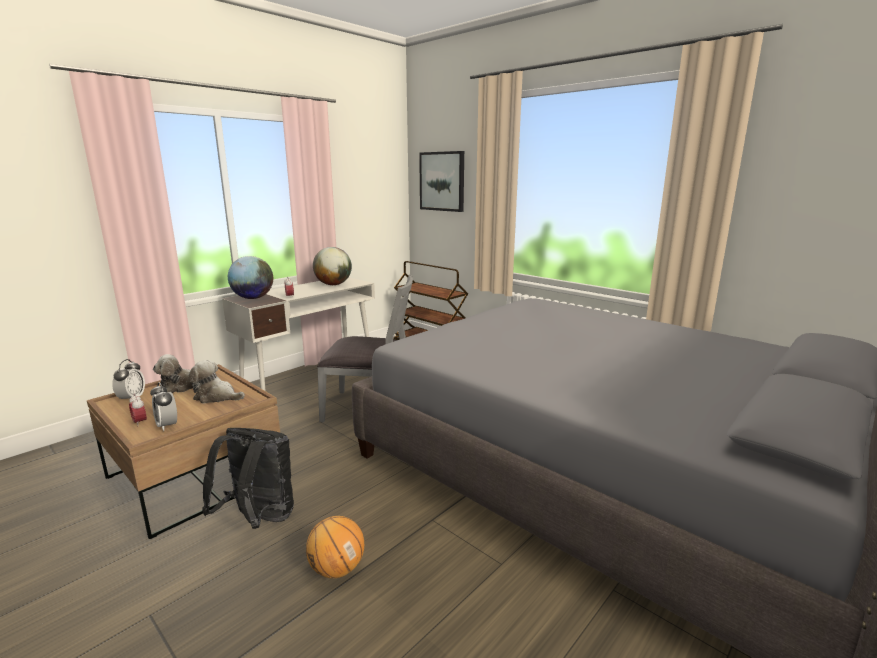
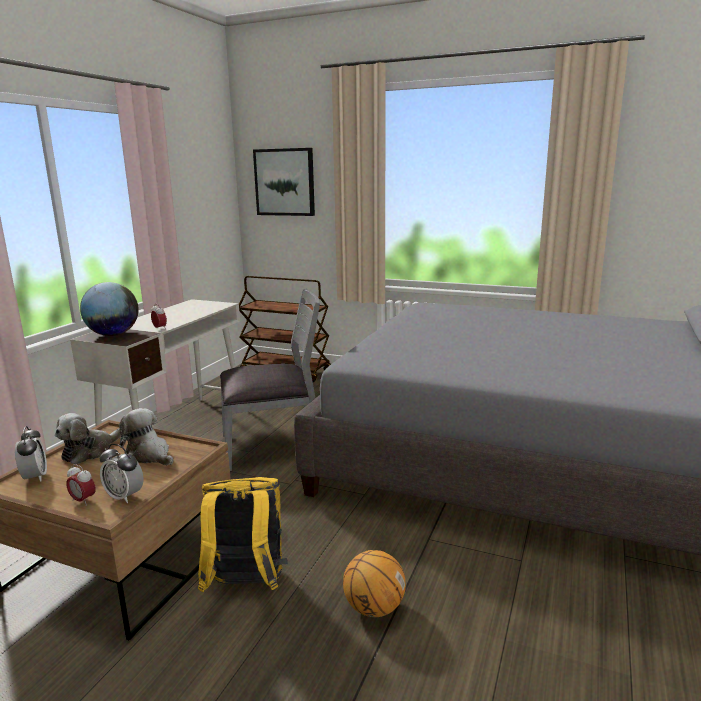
camera: 20 degrees left, 0 degrees up
(217, 397) = (149, 455): plush toy -> plush toy turned 45 degrees clockwise
(258, 520) = (246, 586): black backpack -> yellow backpack
(333, 284) = (193, 309): globe -> none

